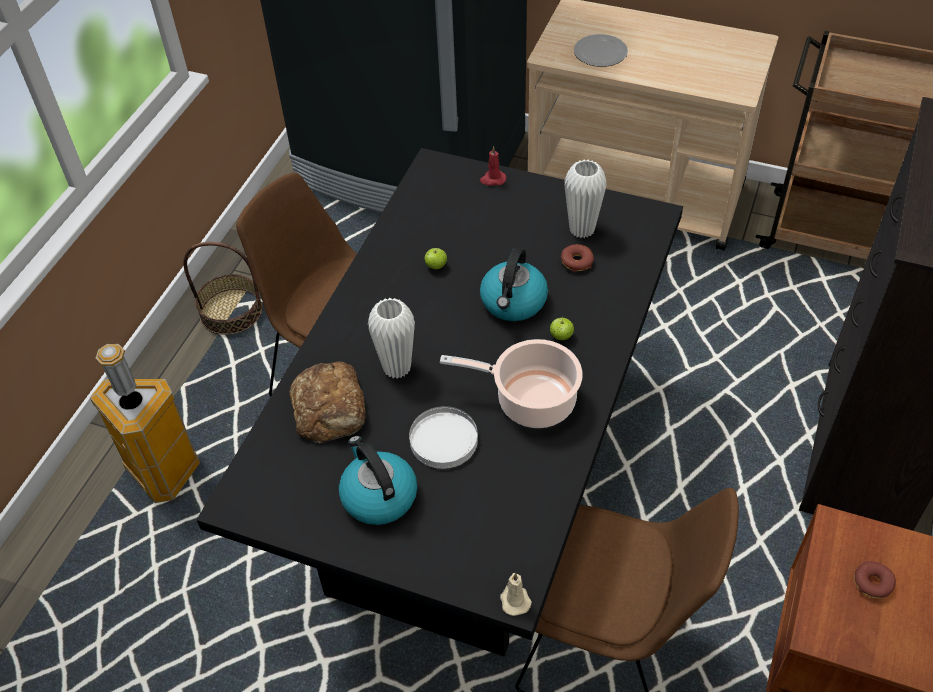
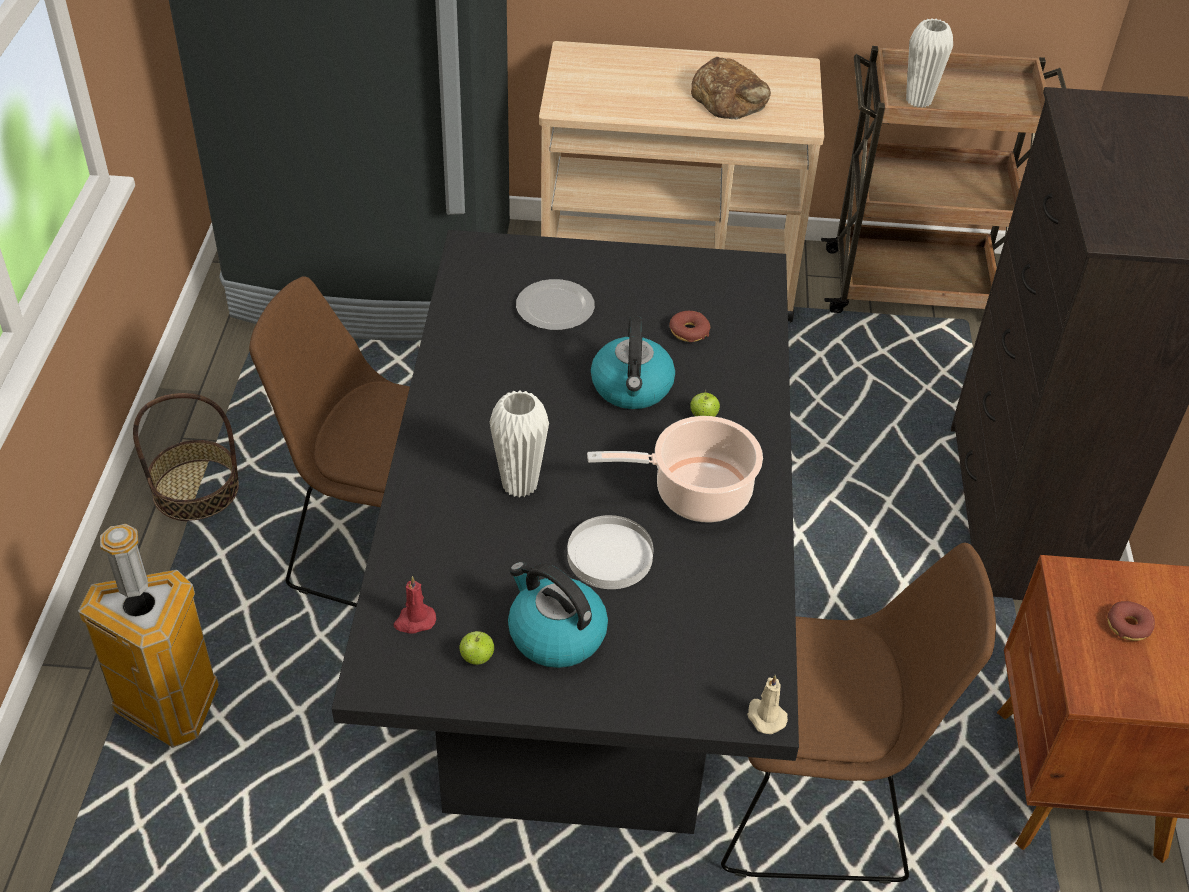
camera: 20 degrees left, 5 degrees down
(330, 408) = (454, 545): bread -> bread (729, 98)
(436, 266) = (521, 361): apple -> apple (477, 658)
(492, 179) = (551, 254): red candle -> red candle (414, 621)
(582, 229) = (680, 295): white vase -> white vase (918, 100)
(601, 52) = (624, 98): plate -> plate (556, 307)

